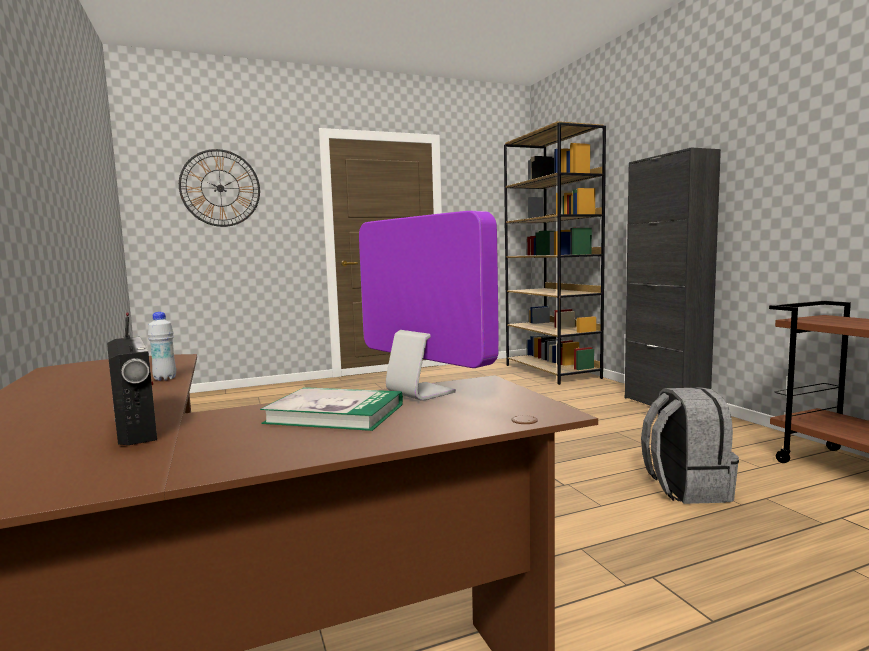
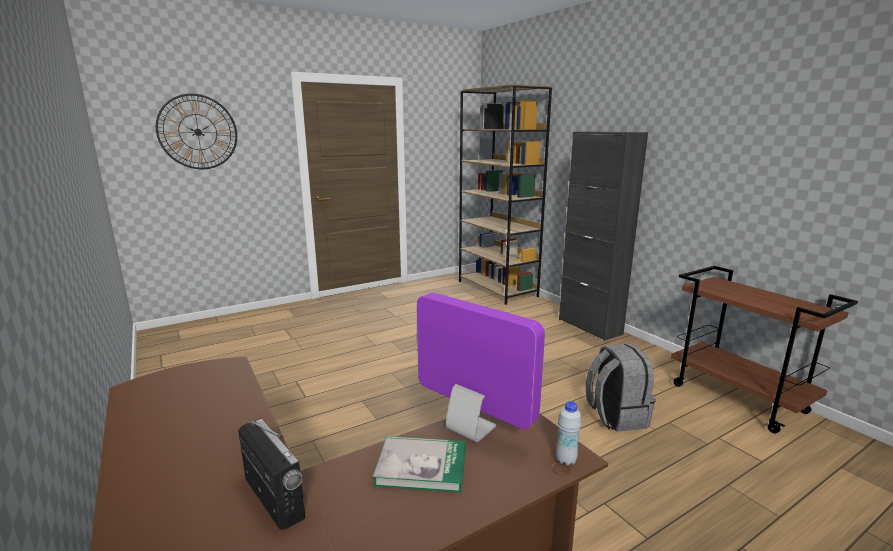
camera: 10 degrees left, 10 degrees up
(165, 379) = (247, 408): white bottle -> white bottle (566, 460)

